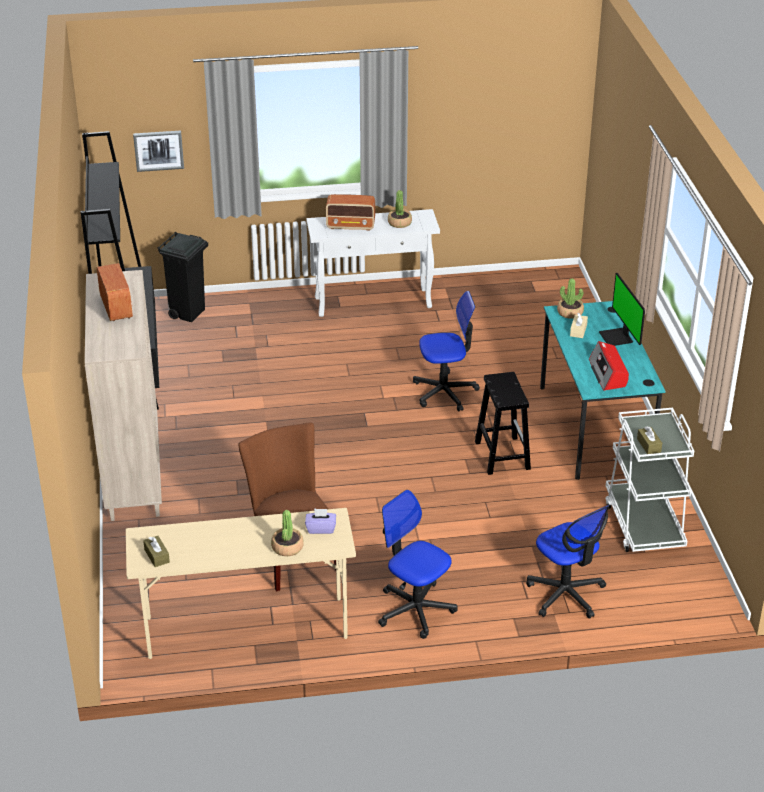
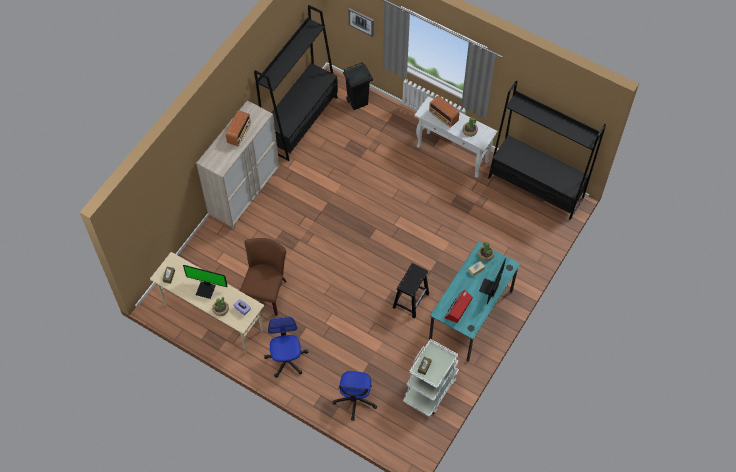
camera: 40 degrees right, 25 degrees up
(236, 538) = (206, 289): none -> monitor
(445, 392) = (425, 241): office chair -> none
(511, 284) = (536, 188): none -> black bookcase

